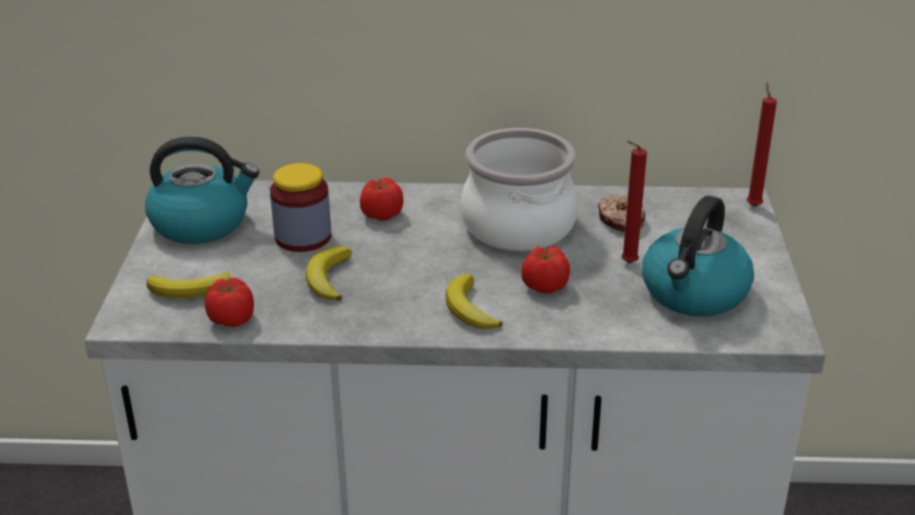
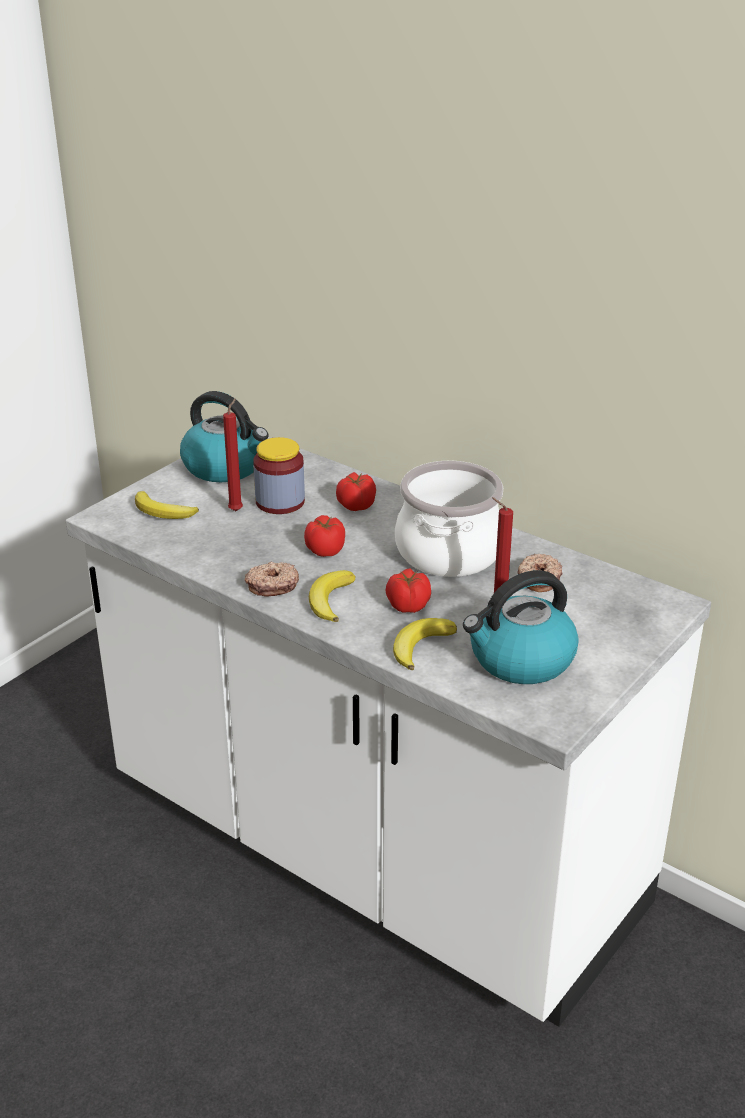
camera: 35 degrees right, 0 degrees up
(232, 318) = (166, 541): tomato -> tomato (326, 550)
(328, 278) = (261, 538): banana -> banana (420, 646)
(397, 318) = (272, 585): none -> donut
(753, 205) = (676, 610): red candle -> red candle (237, 510)

